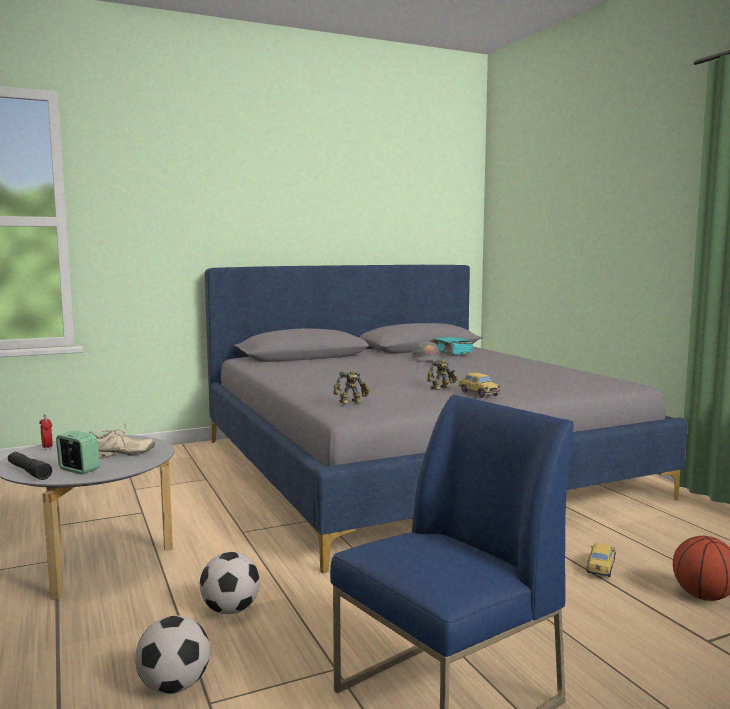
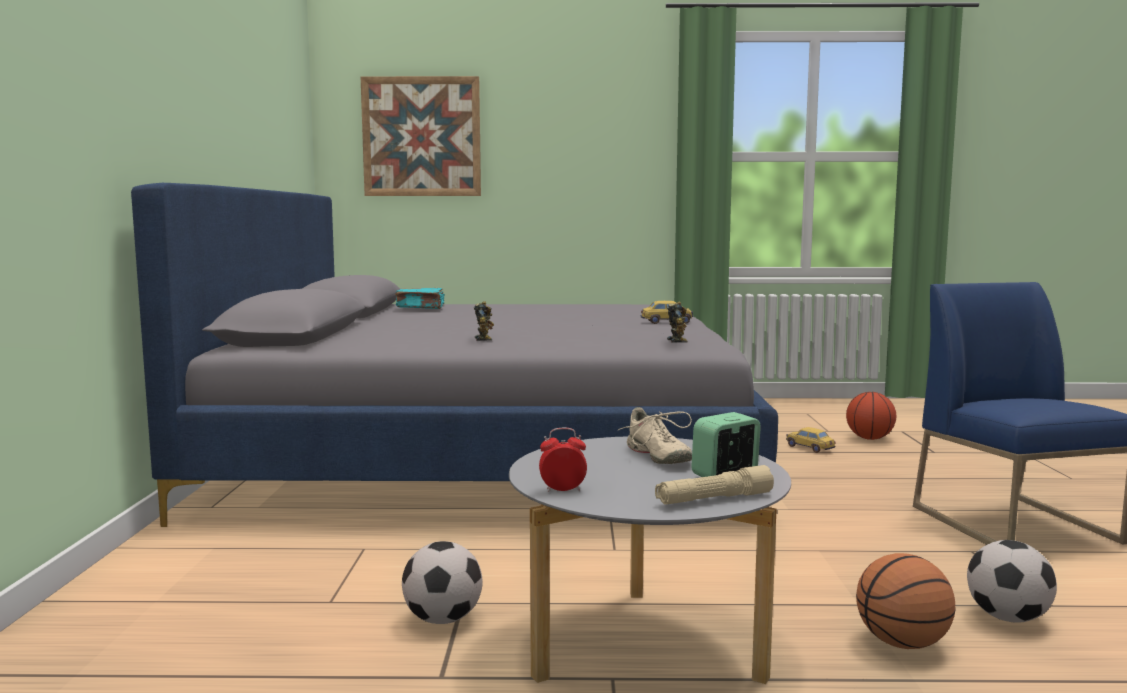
camera: 65 degrees left, 0 degrees up
(29, 472) = (714, 499): black flashlight -> beige flashlight
(114, 640) = (902, 643): none -> basketball
(120, 454) = (657, 456): beige shoe -> beige shoe turned 150 degrees clockwise
(231, 610) = (841, 577): football -> football (443, 619)
(427, 359) = (442, 314): grey cap -> none
(442, 388) = (627, 325): toy robot -> toy robot (485, 339)
(533, 216) = (421, 137): none -> picture

